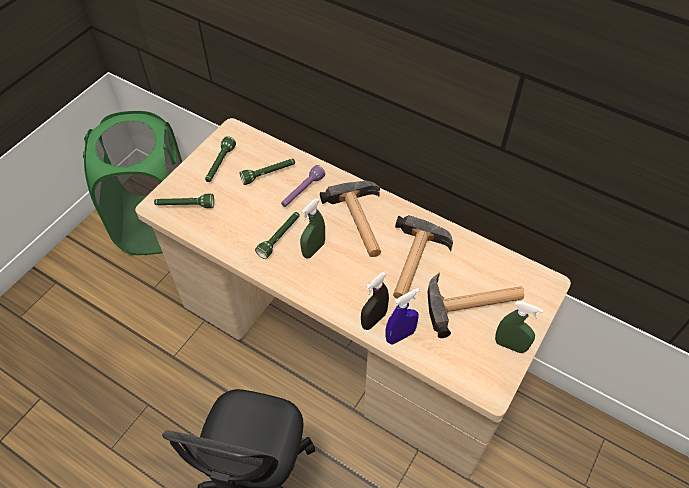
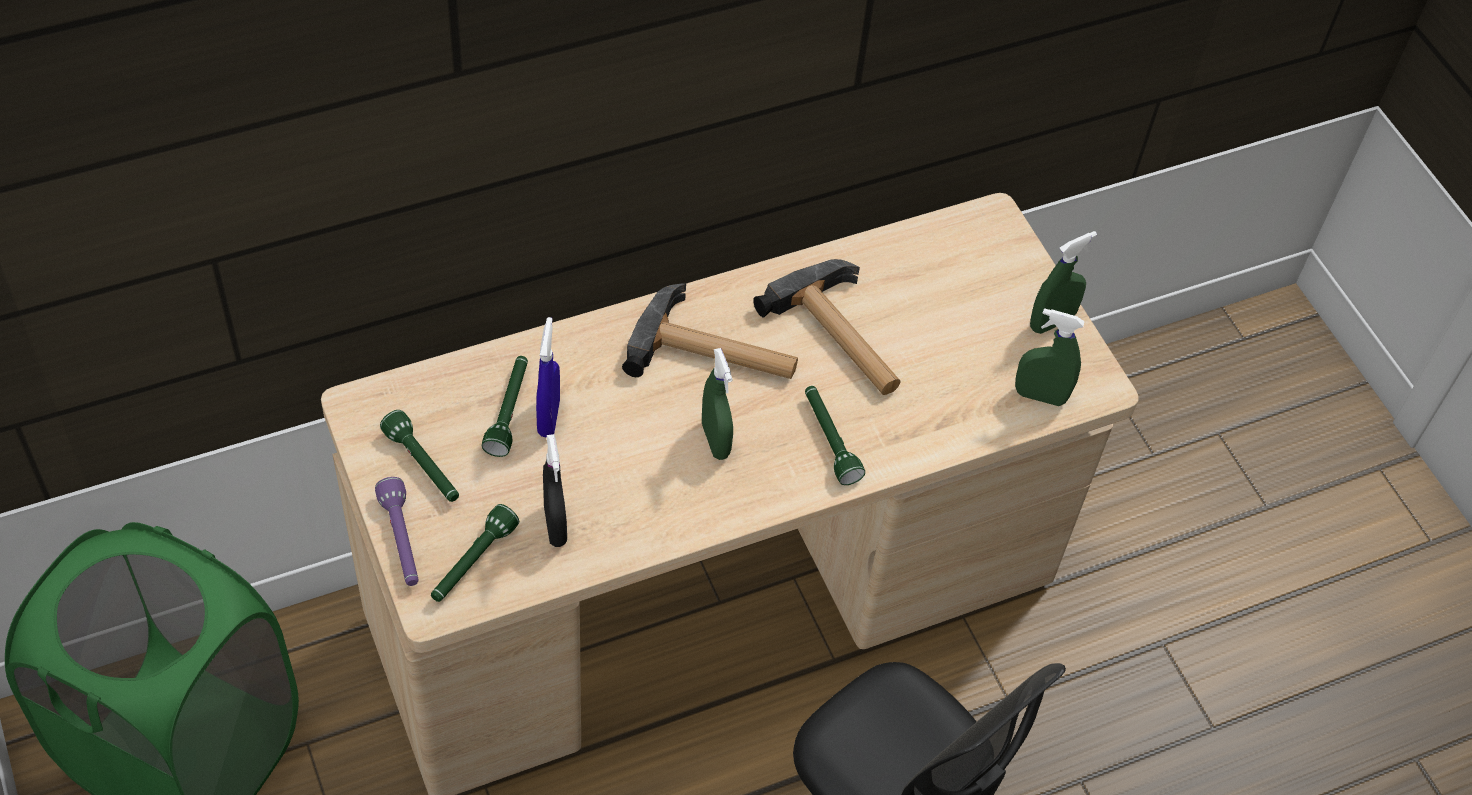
camera: 60 degrees left, 0 degrees up
(280, 237) = (655, 469): green flashlight -> green flashlight (829, 440)
(302, 191) = (588, 388): purple flashlight -> purple flashlight (401, 540)
(373, 320) = (898, 443): black spray bottle -> black spray bottle (555, 526)
(400, 336) = (946, 429): blue spray bottle -> blue spray bottle (548, 417)
(458, 366) = (1040, 396): none -> green spray bottle
(474, 303) = (960, 315): hammer -> none

